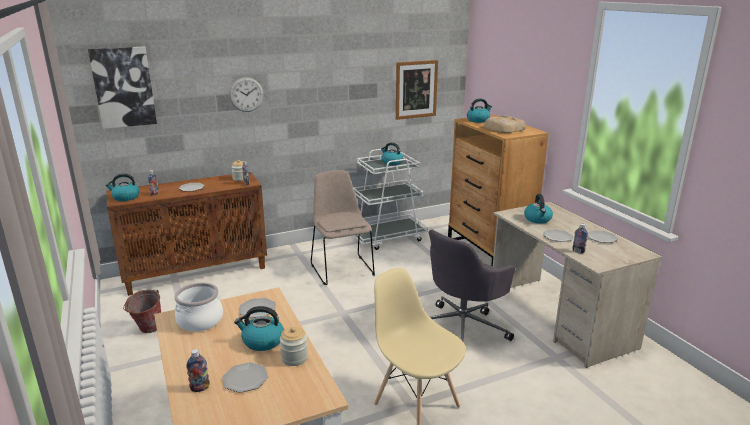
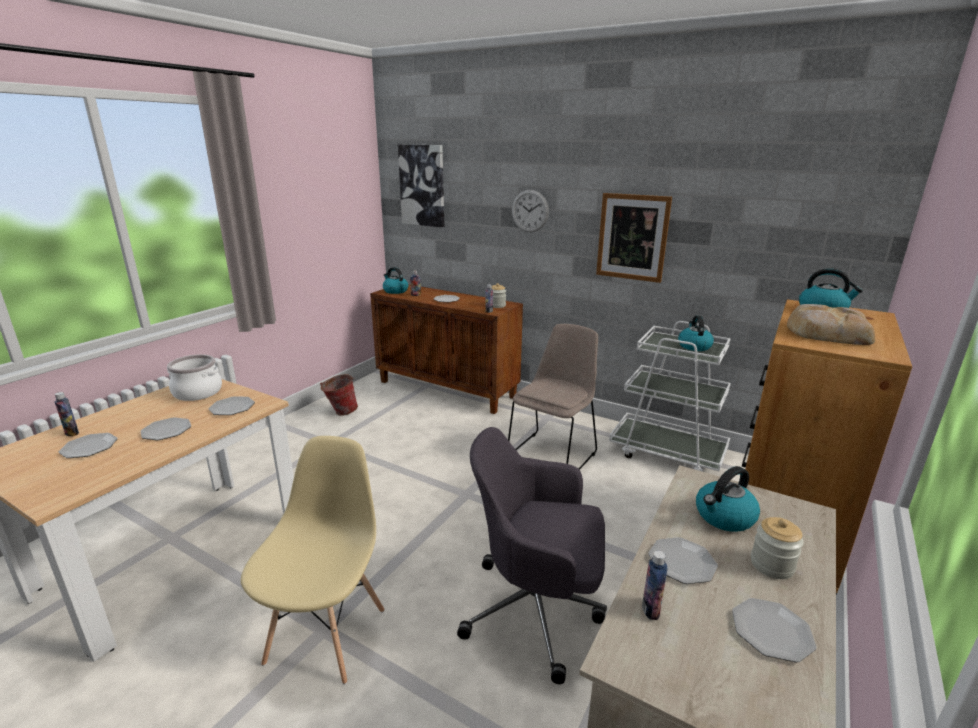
camera: 55 degrees right, 0 degrees up
(262, 341) = (166, 431): kettle -> plate
(294, 358) = (134, 458): jar -> jar (772, 565)
(416, 89) = (784, 244): picture -> picture (632, 237)

